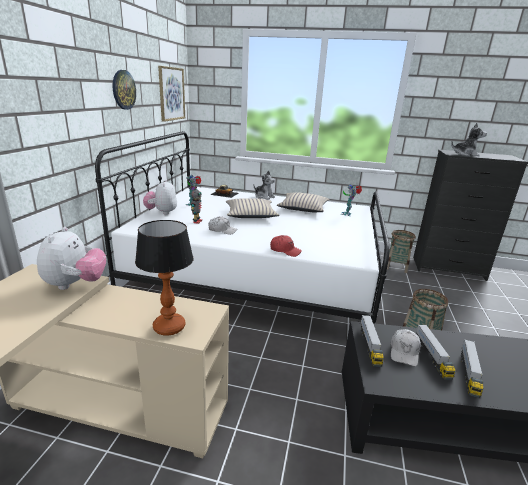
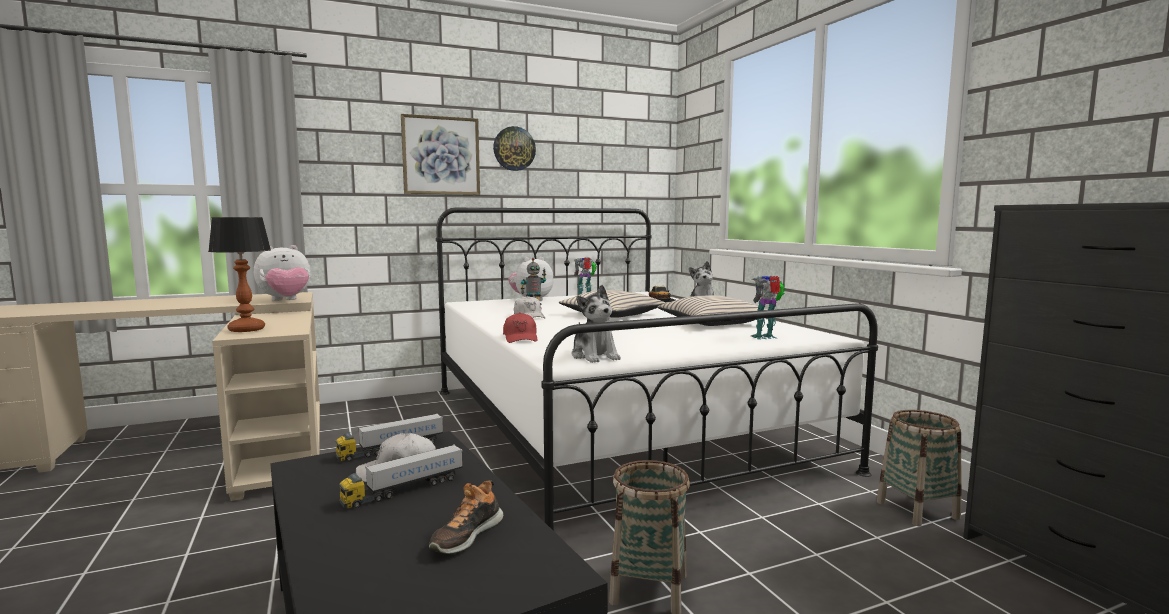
camera: 55 degrees right, 15 degrees down
(171, 94) = (624, 158): picture -> picture (441, 155)
(465, 154) = (1077, 203): plush toy -> plush toy (594, 356)
(469, 373) = (379, 522): toy truck -> none
(488, 355) = (466, 535): none -> shoe

